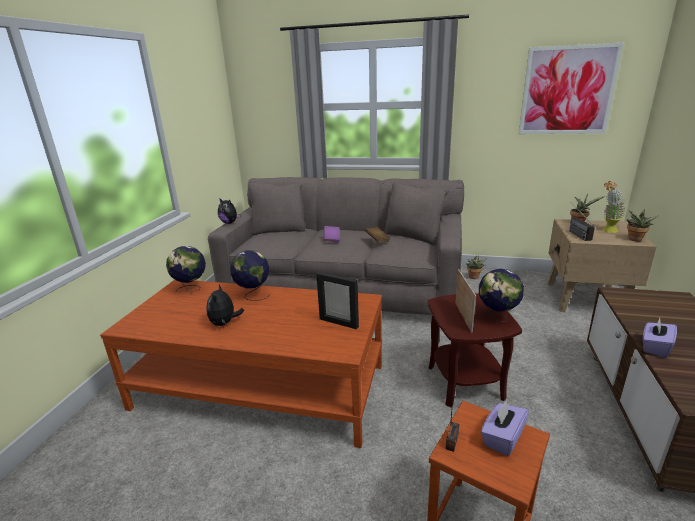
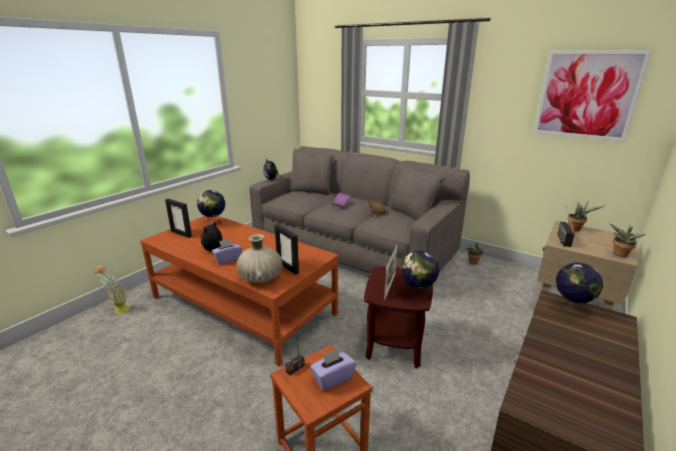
camera: 20 degrees right, 0 degrees up
(157, 312) = (181, 233): none -> picture frame
(253, 295) = (248, 235): globe -> globe (571, 308)
(318, 343) = (260, 278): none -> beige vase
(607, 231) = (598, 241): potted plant -> potted plant (118, 310)
(655, 347) = (537, 352): purple tissue box -> purple tissue box (228, 259)

